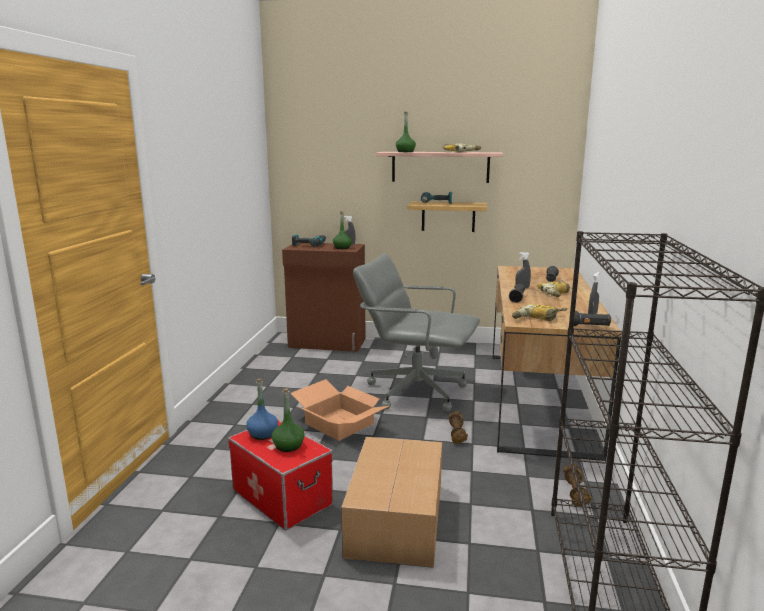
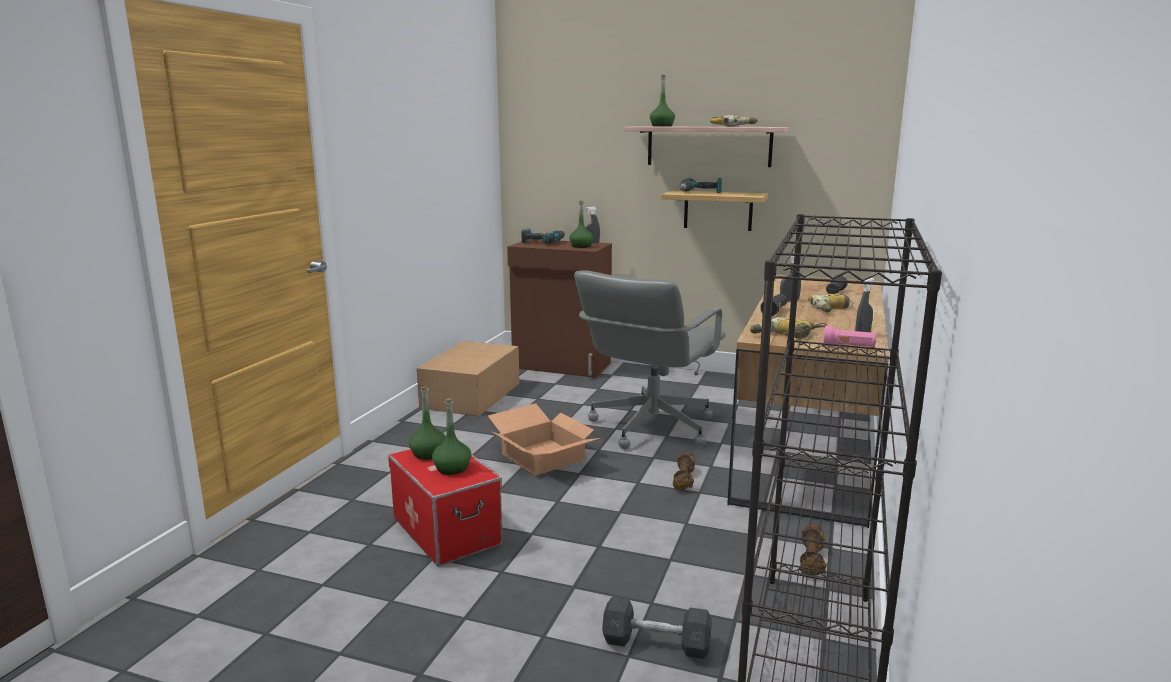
camera: 10 degrees right, 0 degrees up
(262, 434) = (428, 454): blue bottle -> green bottle
(397, 517) = (574, 565): cardboard box -> cardboard box (473, 395)
(415, 391) = (650, 427): grey office chair -> grey office chair turned 90 degrees counterclockwise
(486, 578) = (656, 643): none -> grey dumbbell
(589, 326) = (848, 347): black flashlight -> pink flashlight

